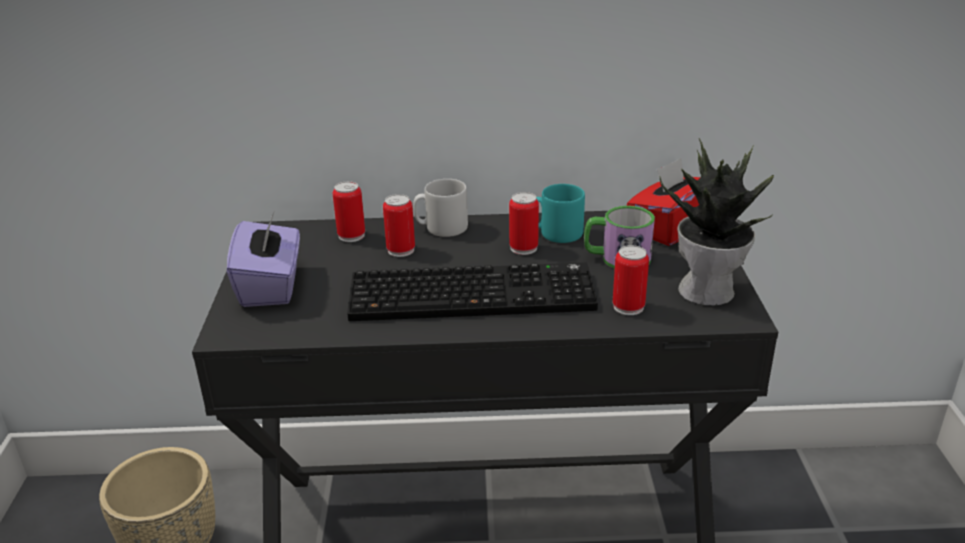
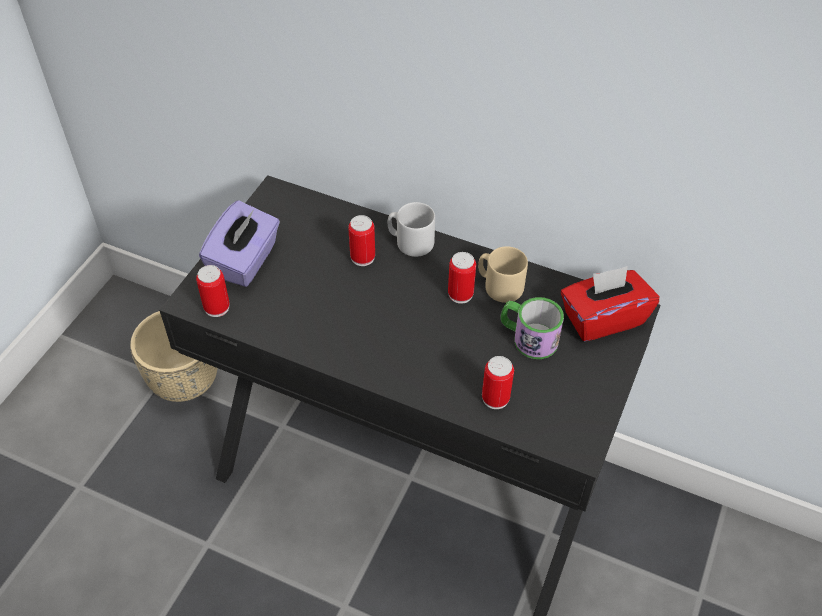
camera: 25 degrees right, 20 degrees up
(351, 236) = (335, 224): can -> can (217, 307)
(474, 293) = (387, 332): keyboard -> none
(556, 233) = (499, 286): turquoise mug -> beige mug
(708, 291) = (574, 408): potted plant -> none

